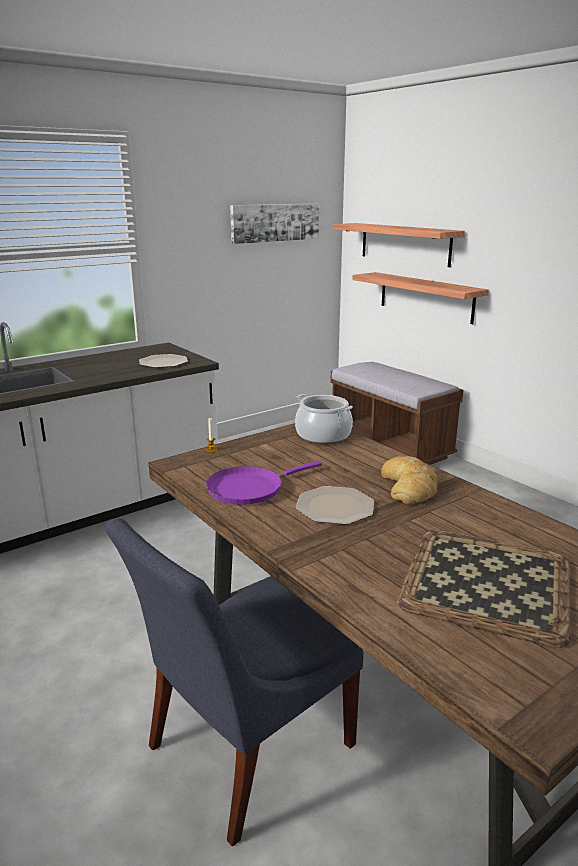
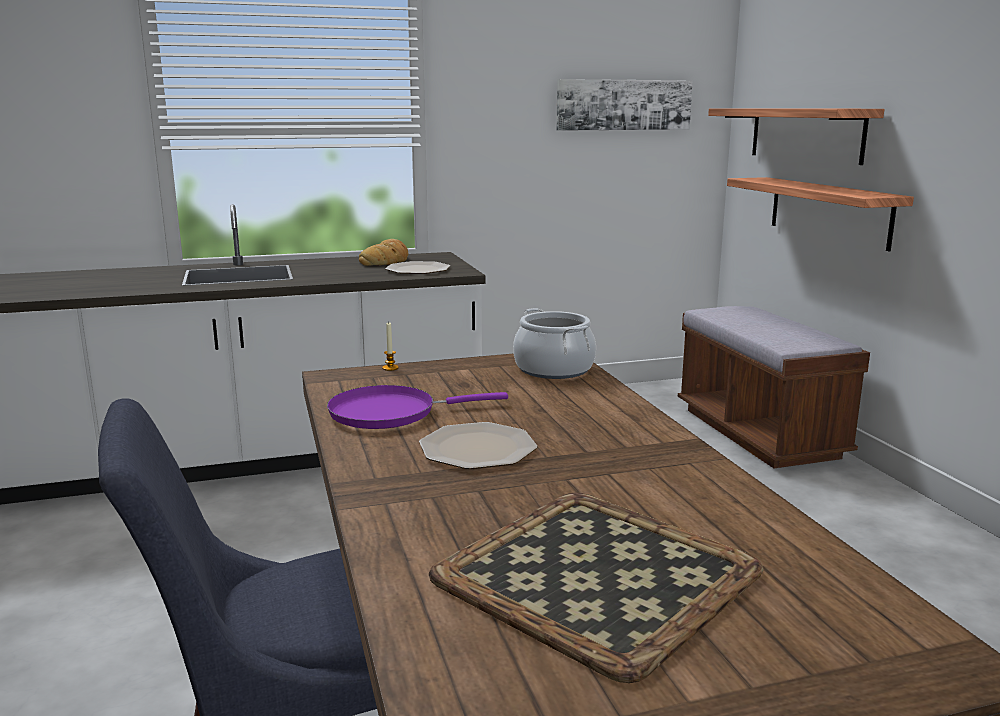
camera: 20 degrees right, 5 degrees down
(409, 486) = (613, 440): bread -> bread (386, 260)

